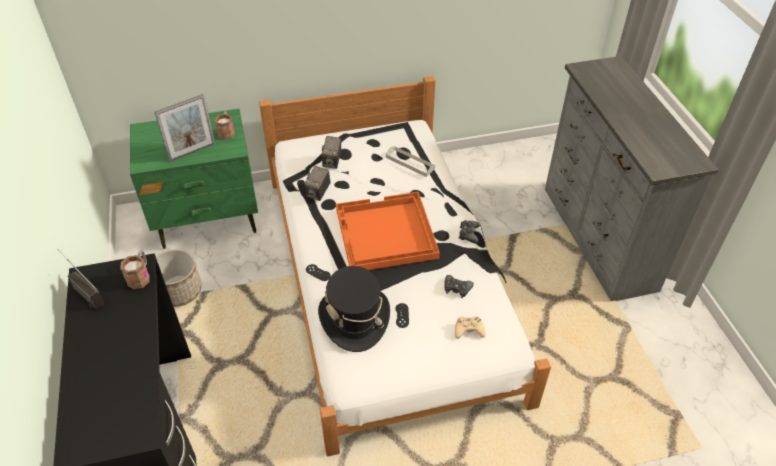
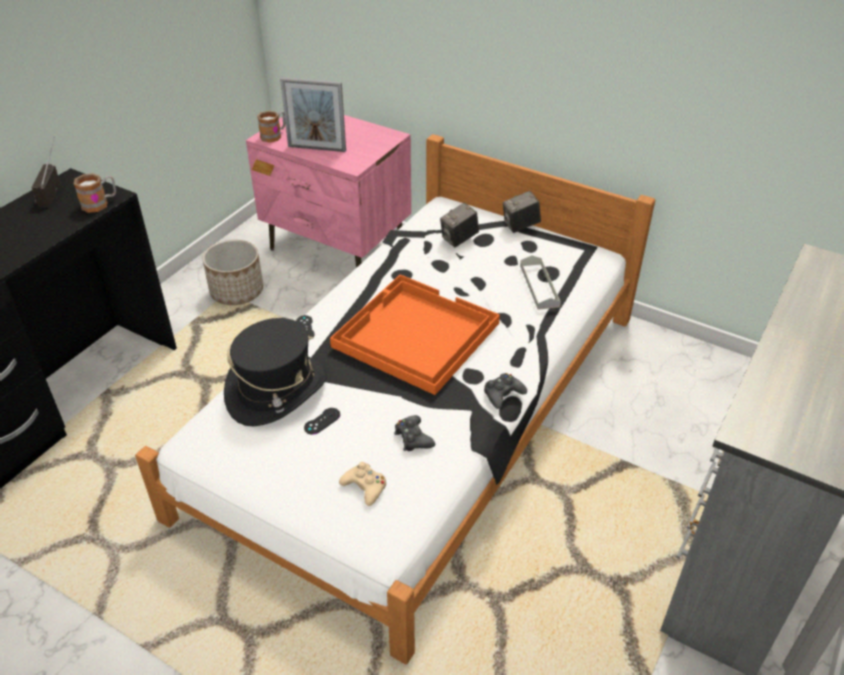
camera: 45 degrees right, 5 degrees down
(208, 218) = (337, 247): green nightstand -> pink nightstand
(226, 132) = (369, 147): mug -> mug (274, 135)
(318, 193) = (406, 259): camera -> camera (520, 226)

